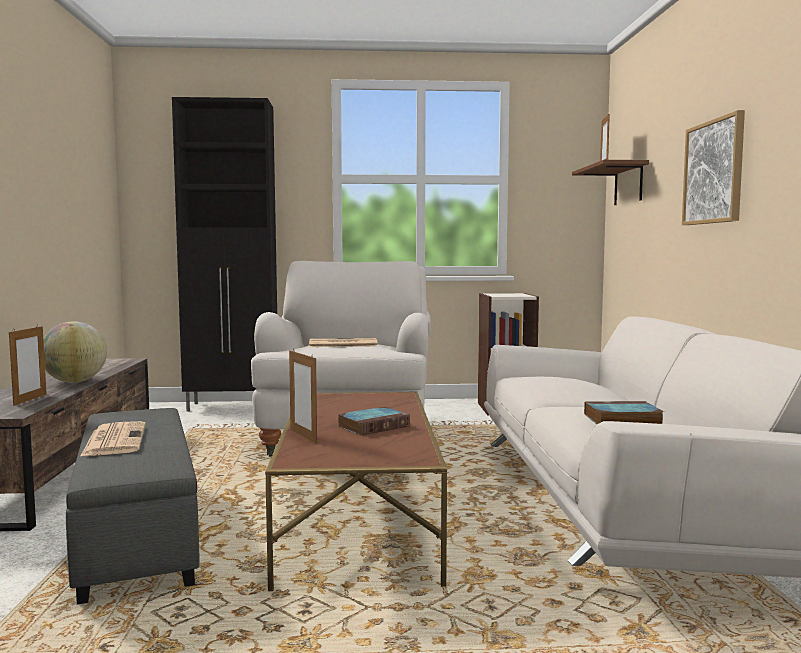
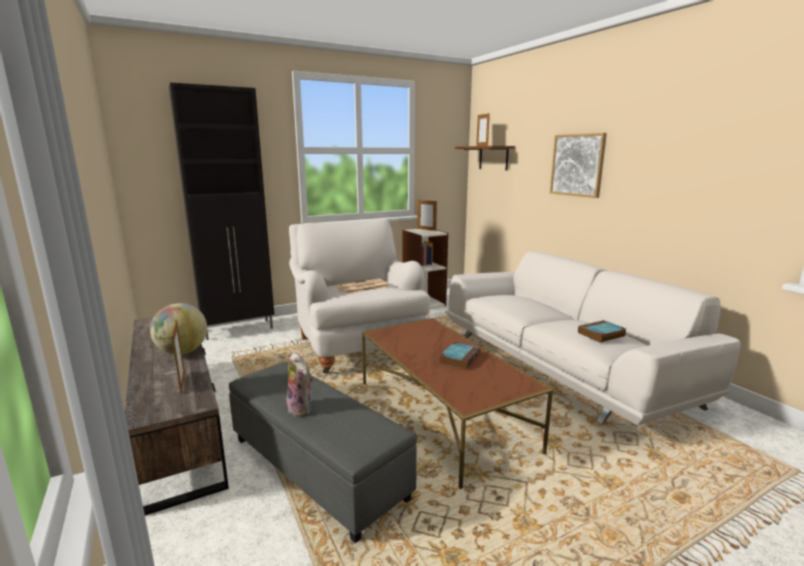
camera: 25 degrees left, 10 degrees up
(114, 440) = (302, 409): newspaper -> plush toy
(303, 436) = (434, 378): picture frame -> picture frame (426, 229)

